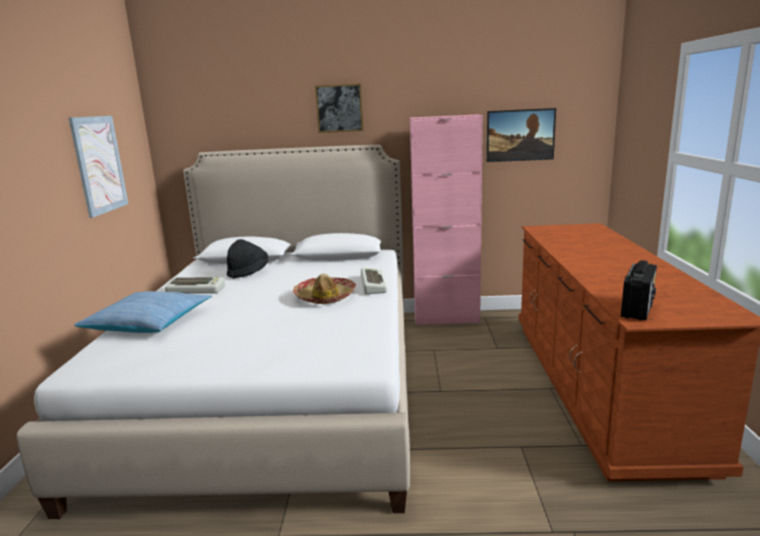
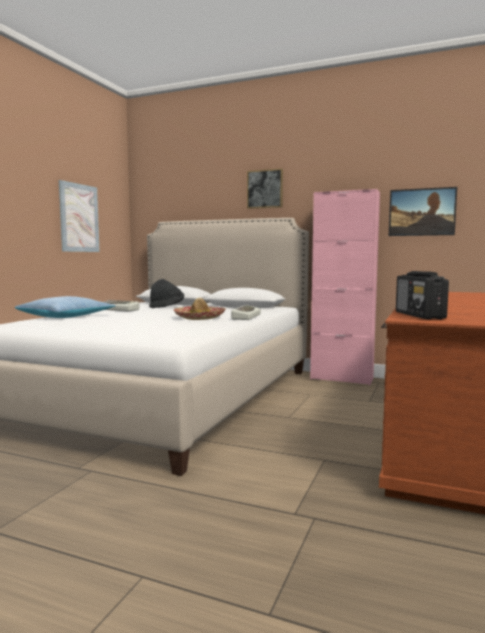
camera: 20 degrees right, 10 degrees down
(637, 308) = (419, 315): radio -> radio turned 120 degrees clockwise

